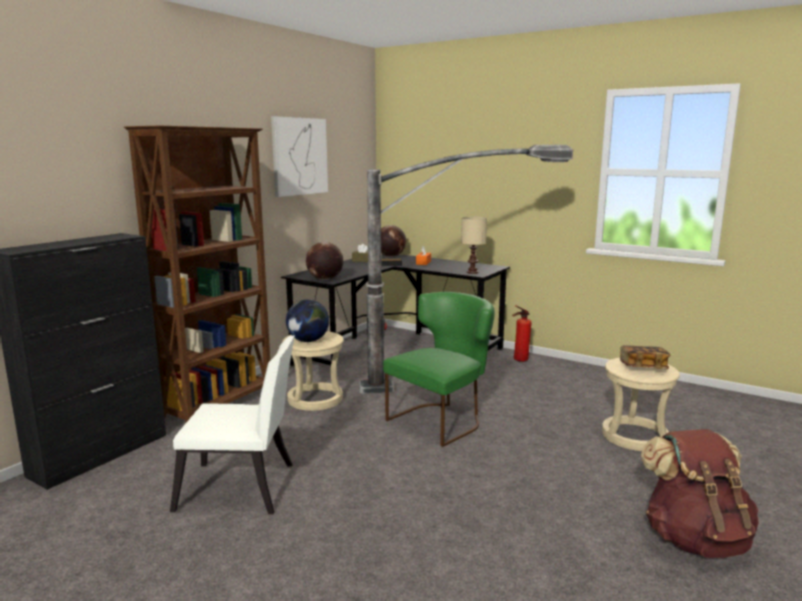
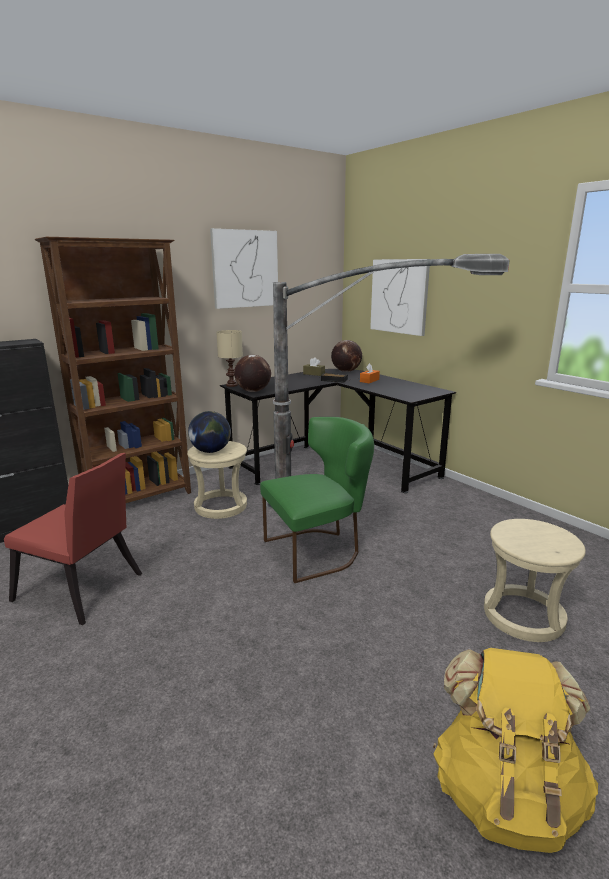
camera: 20 degrees right, 5 degrees up
(243, 489) = (83, 591): white chair -> red chair
(443, 181) = (399, 296): none -> picture
(473, 272) = (407, 395): beige table lamp -> beige table lamp (232, 385)
(518, 360) = (451, 493): fire extinguisher -> none
(643, 367) = (539, 537): book -> none
(694, 539) = (505, 795): brown backpack -> yellow backpack

